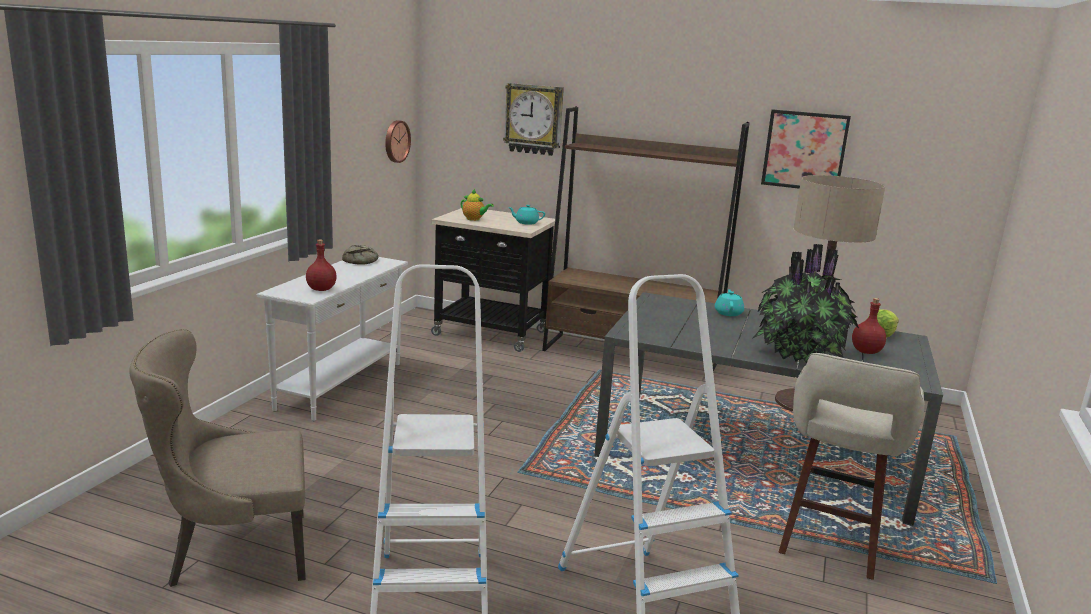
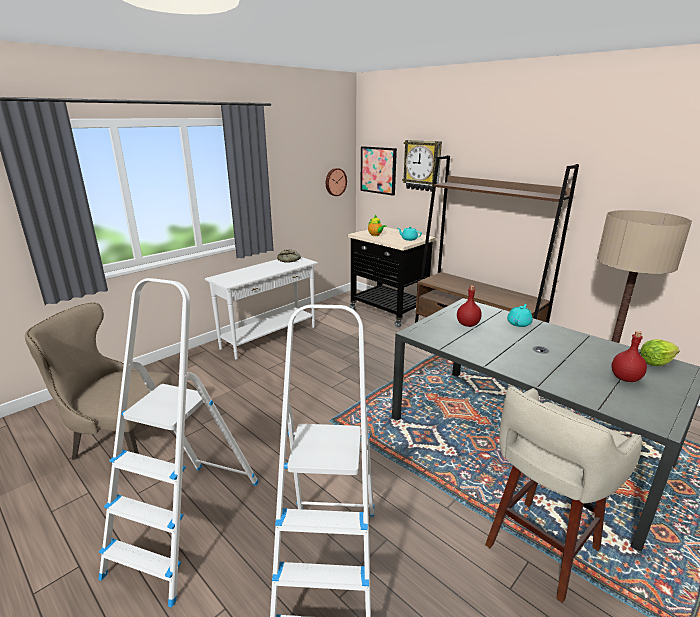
camera: 25 degrees right, 5 degrees up
(321, 289) = (243, 278): red bottle -> red bottle (467, 324)
(800, 355) = (552, 373): potted plant -> none
(804, 150) = (628, 188): picture -> picture (378, 170)

